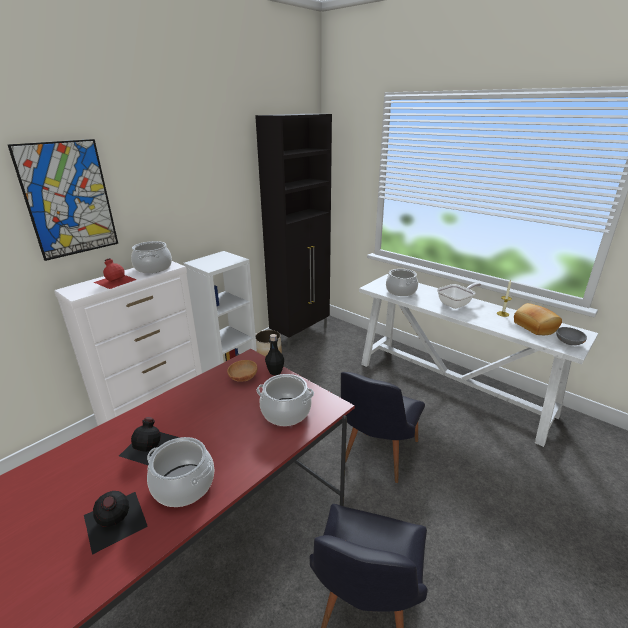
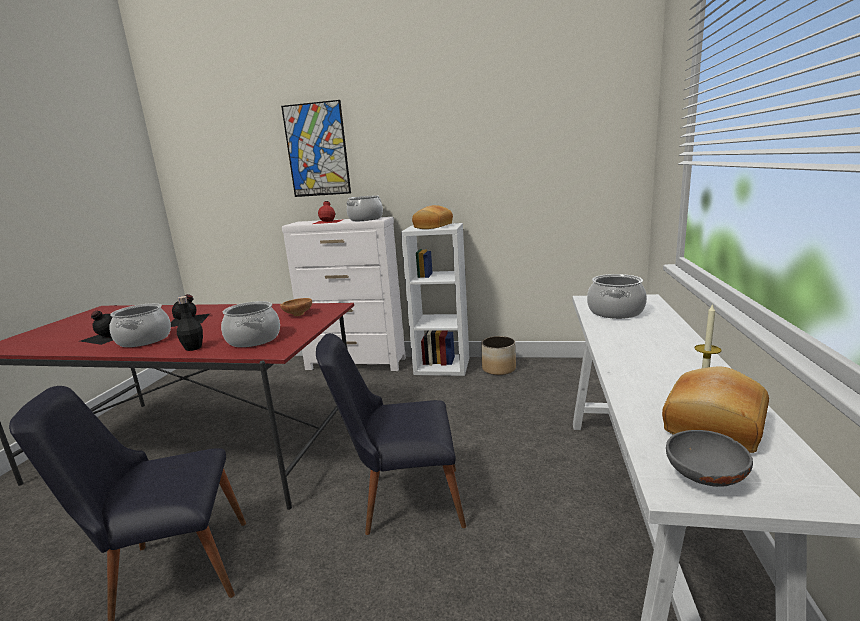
camera: 60 degrees right, 10 degrees down
(215, 260) = (432, 226): none -> bread
(275, 372) = (320, 319): black bottle -> black bottle (193, 348)
(301, 333) = (570, 366): black cabinet -> none
(456, 304) = (656, 348): frying pan -> none

